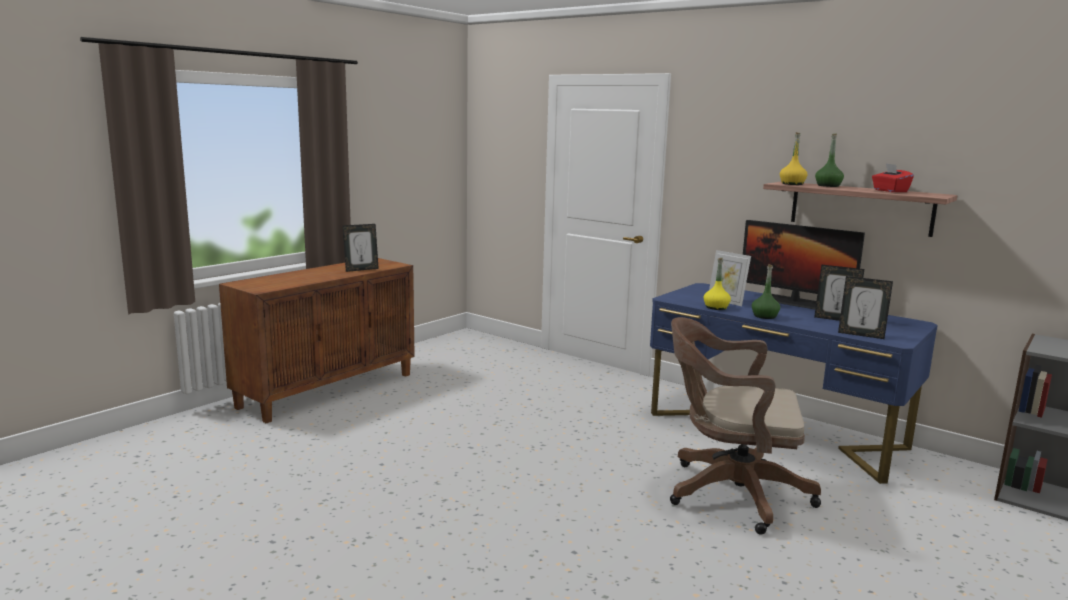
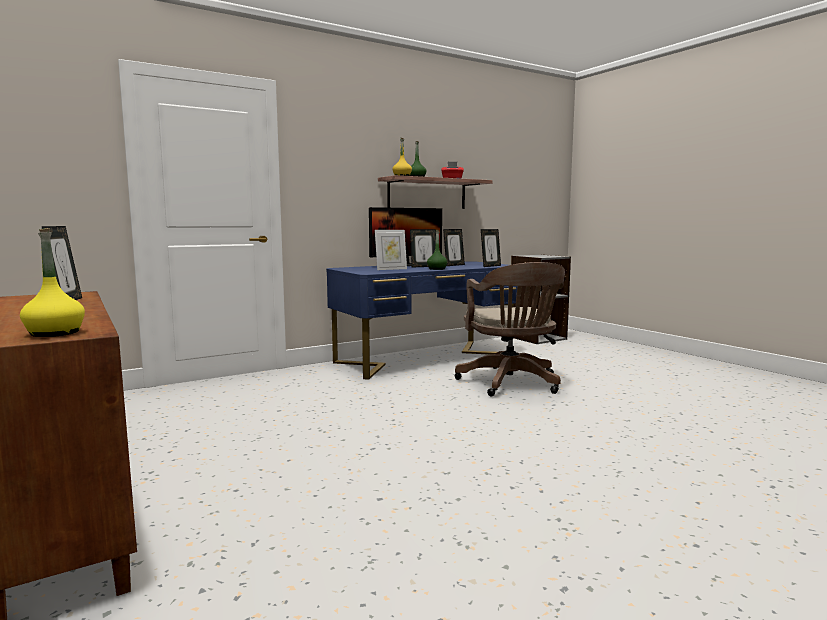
camera: 70 degrees left, 5 degrees down
(716, 307) = (405, 271): yellow bottle -> yellow bottle (55, 333)
(729, 493) = (511, 383): brown office chair -> brown office chair turned 45 degrees counterclockwise
(785, 309) = (423, 266): none -> picture frame

